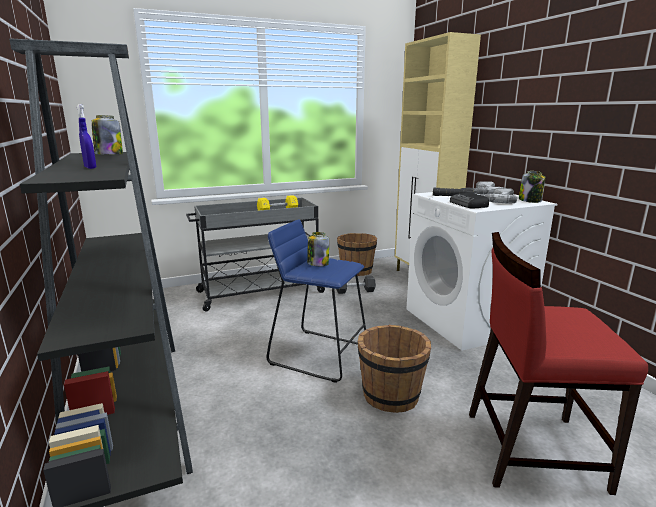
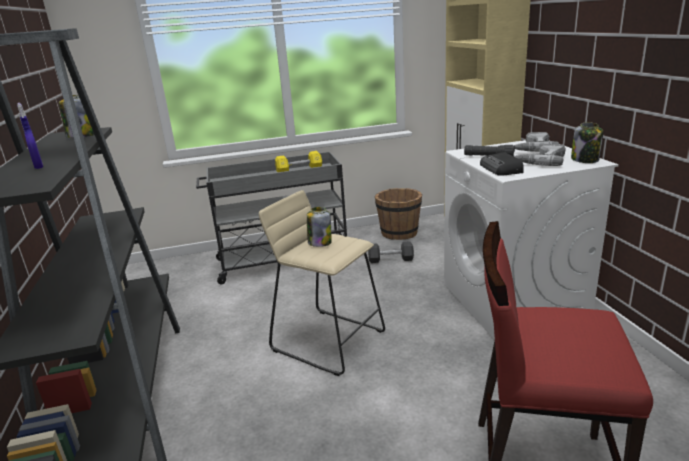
camera: 10 degrees right, 5 degrees up
(319, 354) = (329, 340): blue stool -> beige stool
(391, 395) = (395, 394): brown bucket -> none

